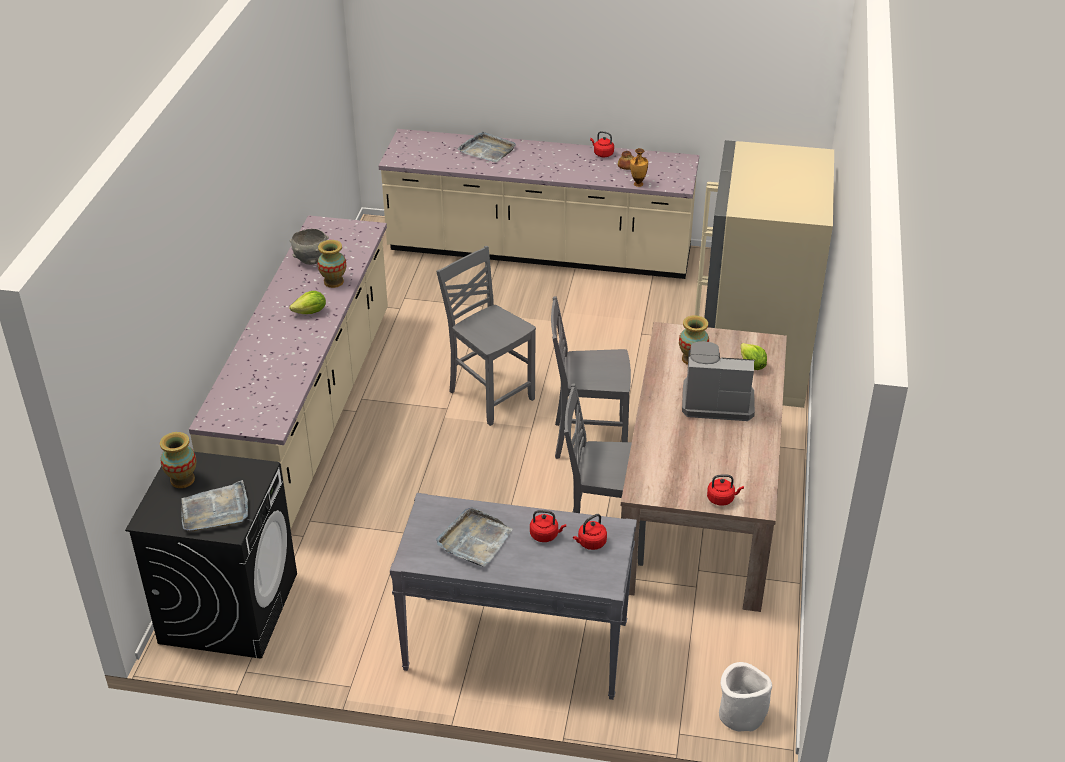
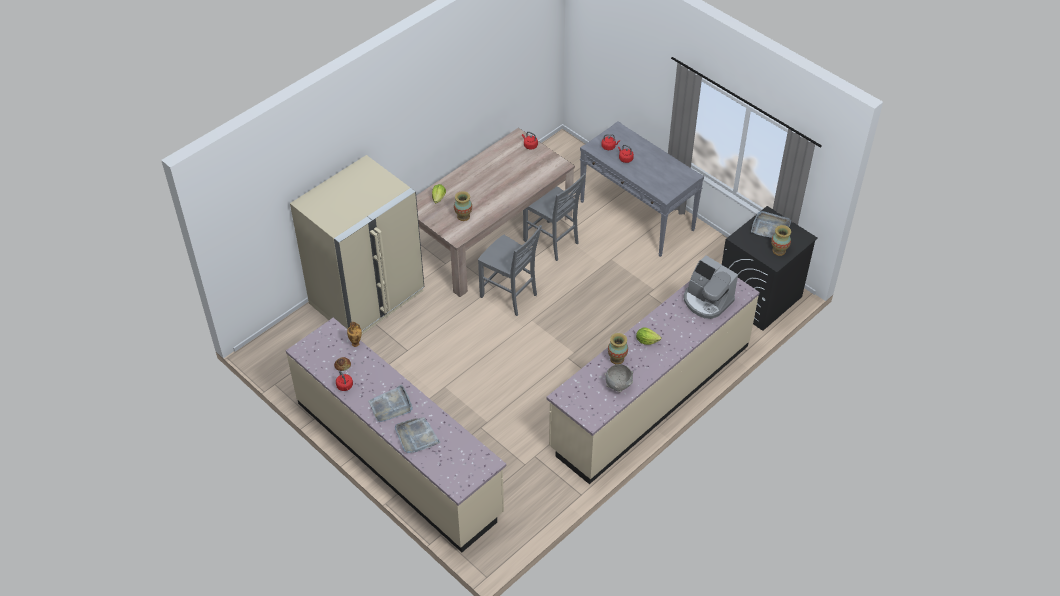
camera: 145 degrees left, 10 degrees up
(474, 540) = (657, 171): grey tray -> grey tray (391, 406)
(489, 395) = (536, 354): grey chair -> none
(716, 400) = (478, 189): coffee machine -> coffee machine (707, 301)
(741, 714) = (569, 148): white planter -> none

